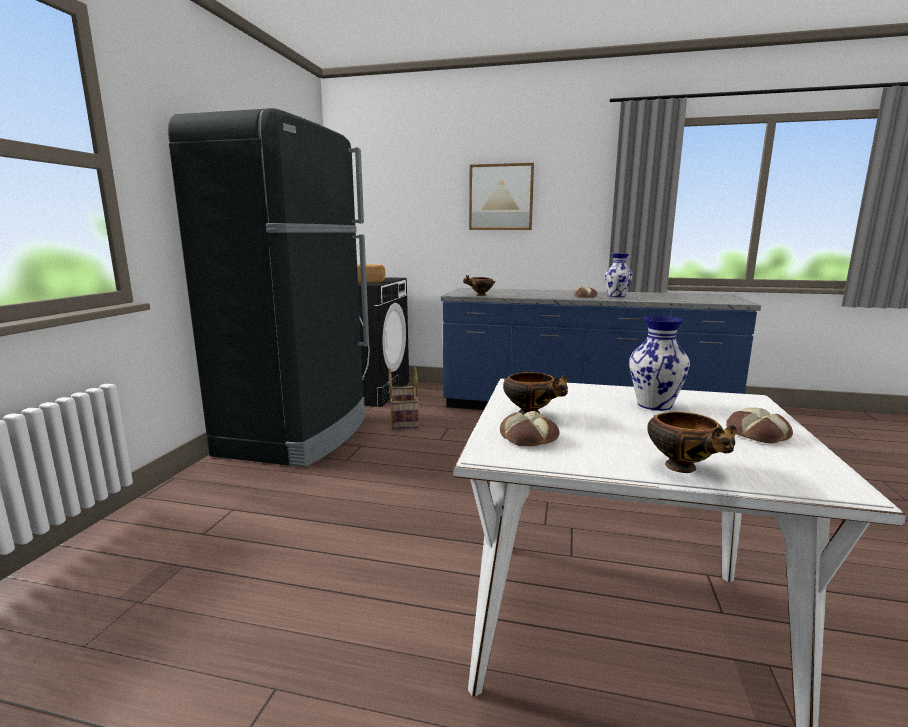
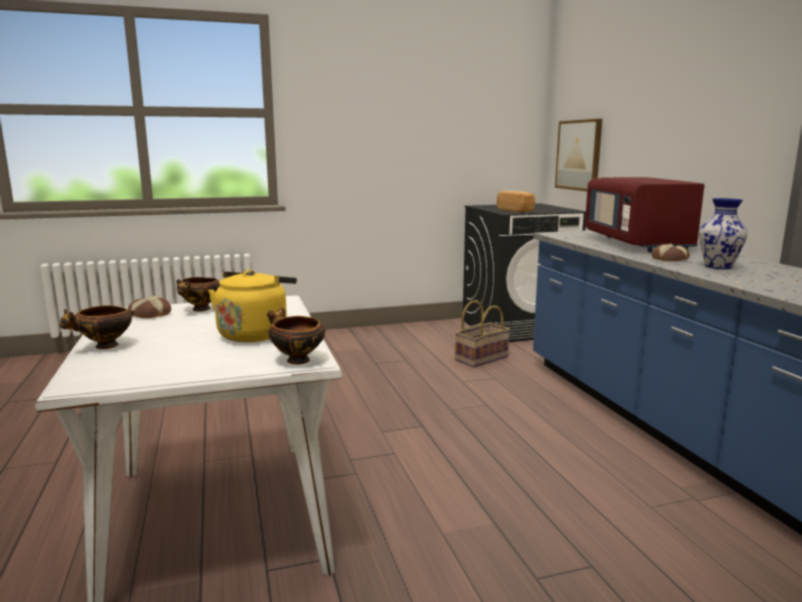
camera: 60 degrees right, 0 degrees up
(297, 435) = (395, 338): black fridge -> none
(480, 295) = (566, 238): bowl -> bowl (296, 360)
(501, 197) = (683, 112): picture -> picture (579, 155)
(524, 292) = (637, 243): none -> red microwave
(654, 405) = (255, 334): vase -> yellow kettle
(756, 434) = (191, 363): bread -> none

